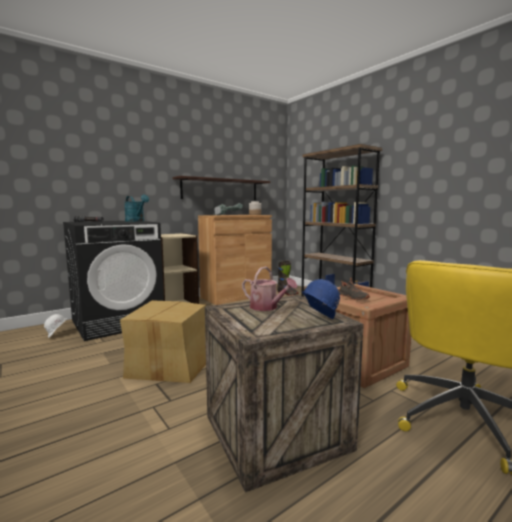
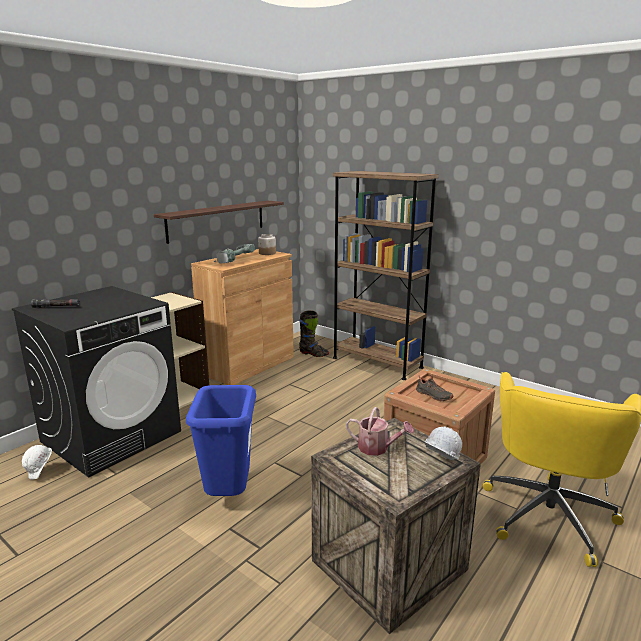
camera: 15 degrees left, 10 degrees up
(136, 221) = (124, 296): turquoise watering can -> none
(170, 363) = (228, 496): cardboard box -> blue trash can
(318, 321) = (439, 465): blue hard hat -> white hard hat

